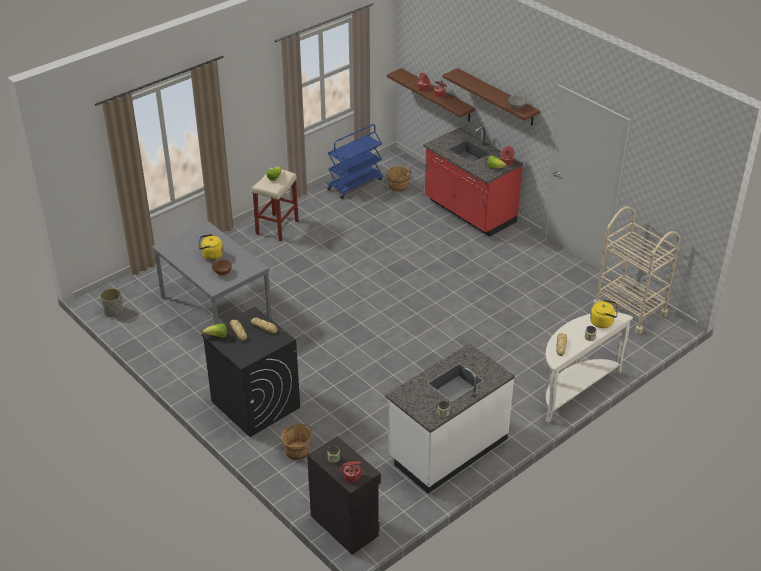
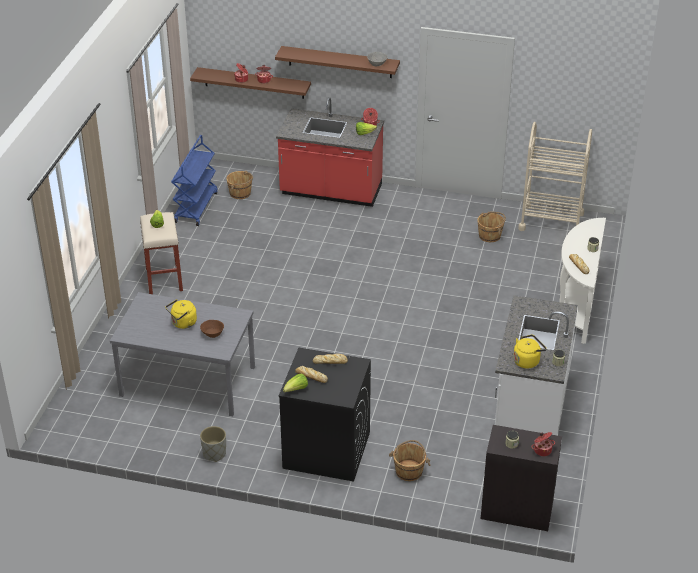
camera: 35 degrees left, 0 degrees up
(113, 311) = (85, 432): grey planter -> grey planter (214, 454)
(562, 299) = (490, 235): none -> brown bucket
(603, 322) = (589, 232): yellow kettle -> yellow kettle (527, 361)

